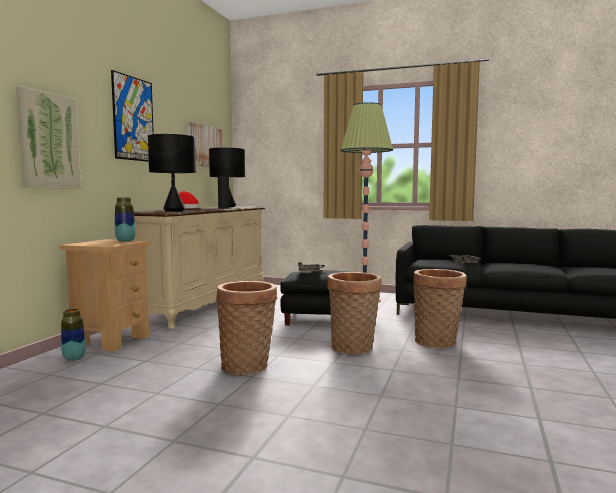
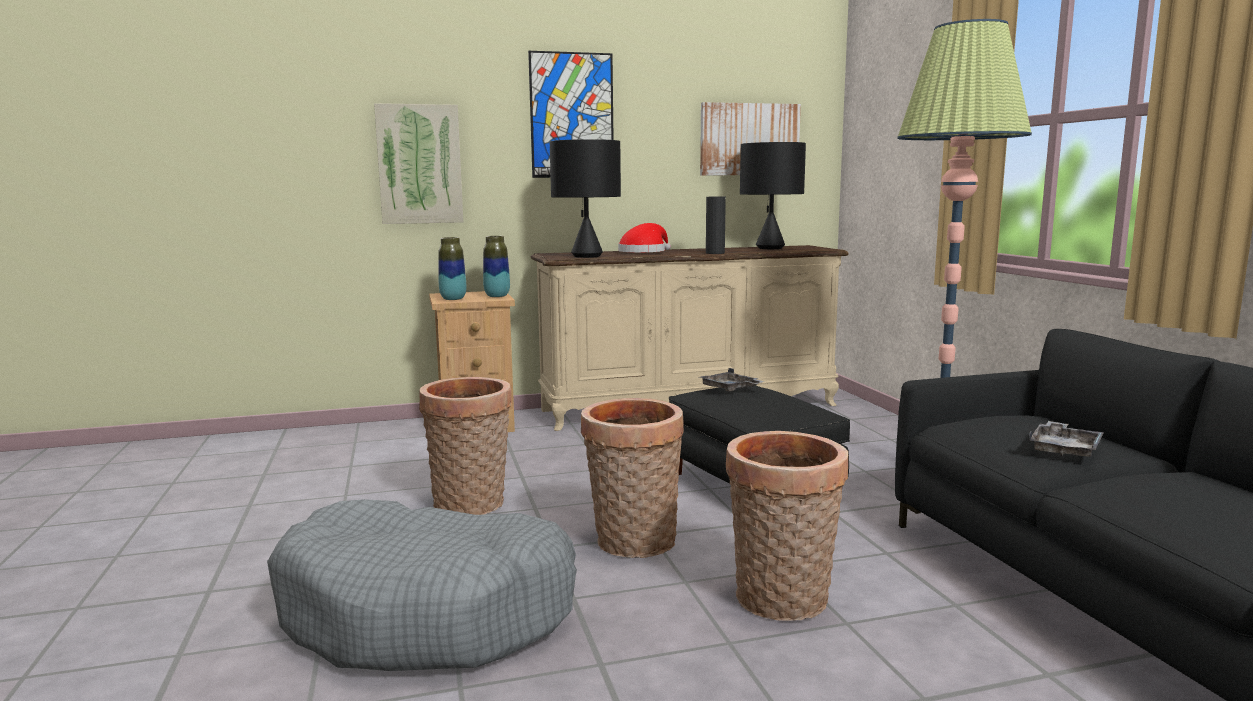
camera: 55 degrees right, 5 degrees up
(74, 358) = (406, 433): vase -> vase (453, 299)
(372, 399) = (429, 613): none -> grey dog bed

